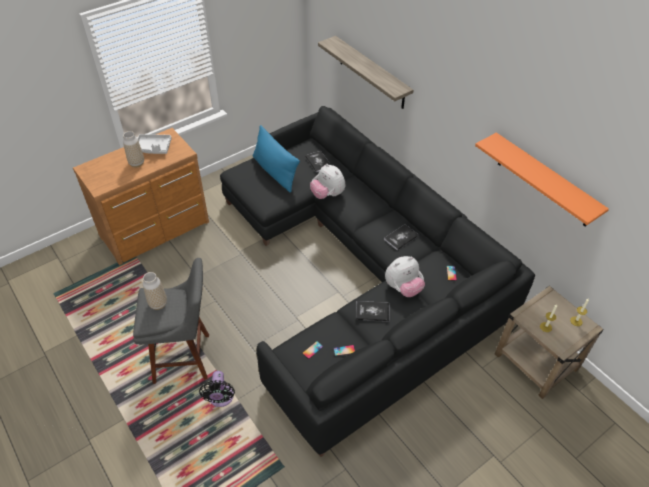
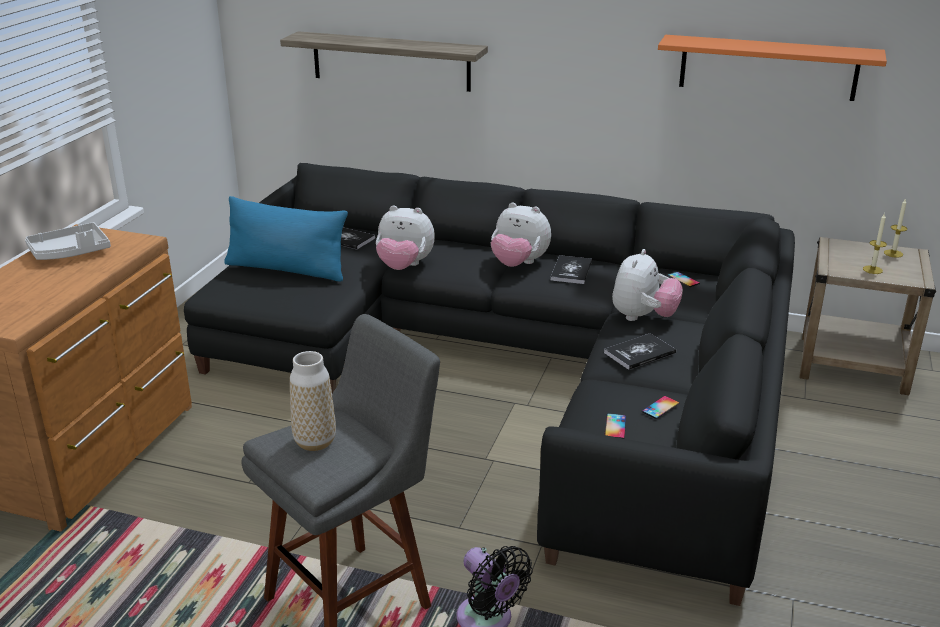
camera: 35 degrees left, 20 degrees down
(137, 163) = (57, 277): vase -> none
(382, 219) = (519, 264): none -> plush toy

